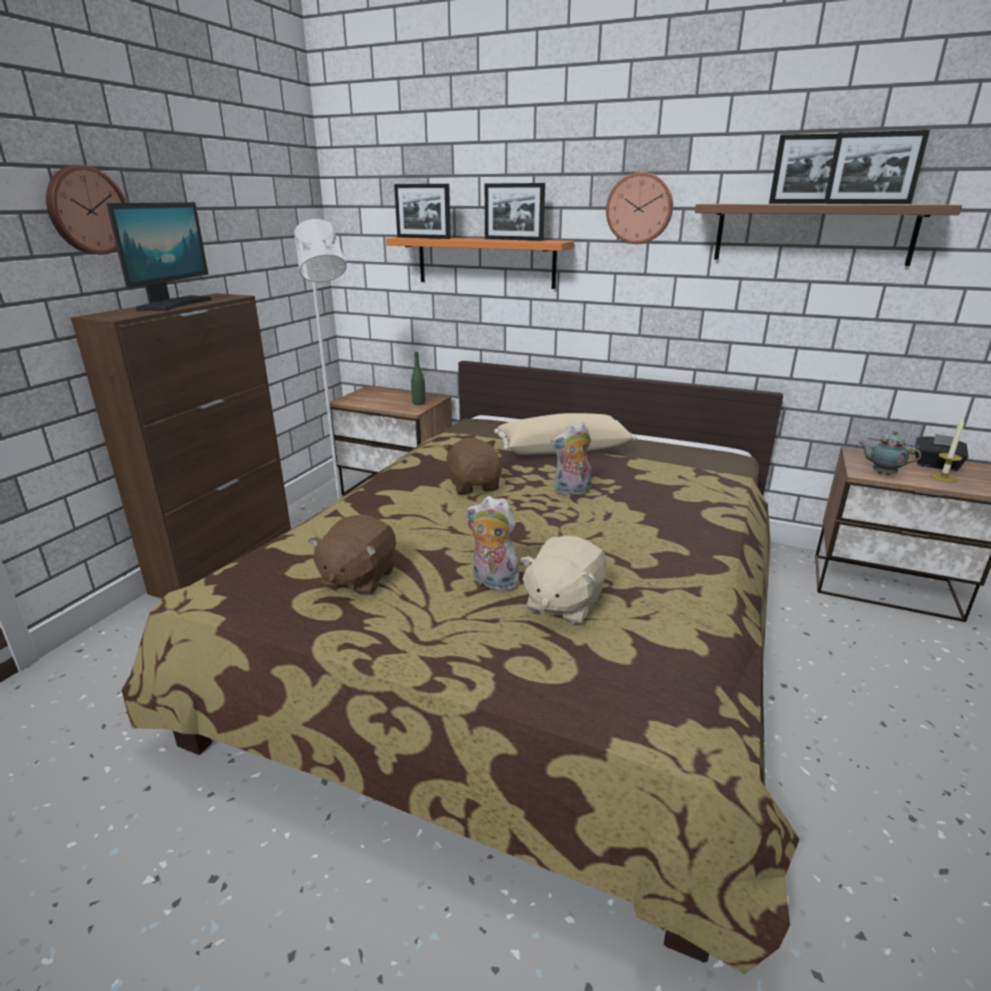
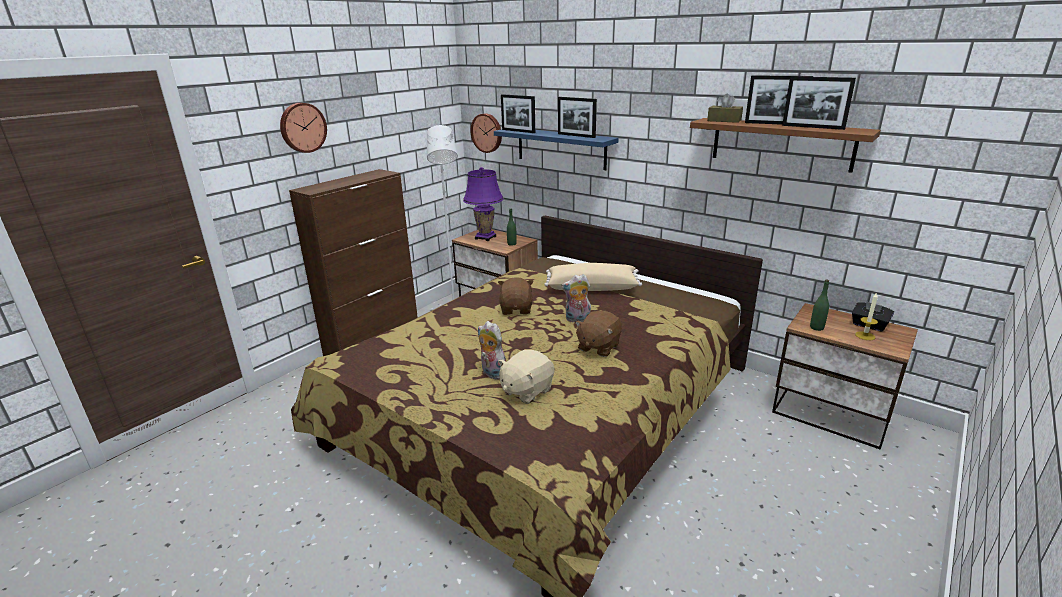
camera: 15 degrees right, 0 degrees up
(173, 304) = (348, 180): monitor -> none
(358, 578) = (417, 361): brown plush toy -> brown plush toy (598, 347)
(376, 398) = (485, 237): none -> purple table lamp
(485, 262) = (561, 148): orange shelf -> blue shelf
(639, 208) = (662, 118): wall clock -> wall clock (487, 133)
(737, 203) = (724, 120): none -> brown tissue box
(881, 473) = (816, 328): teapot -> green bottle

